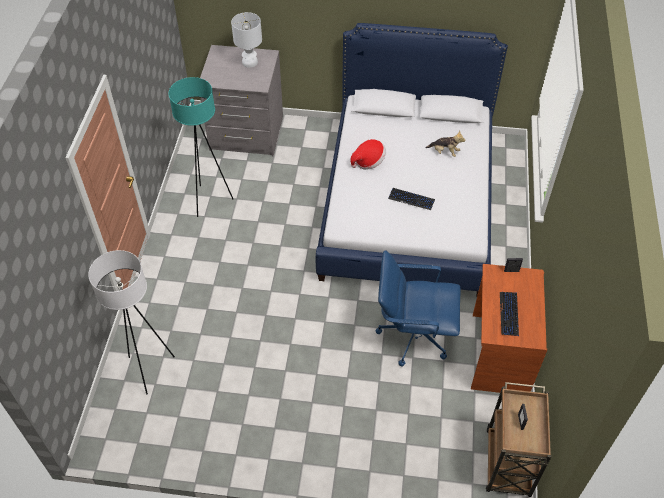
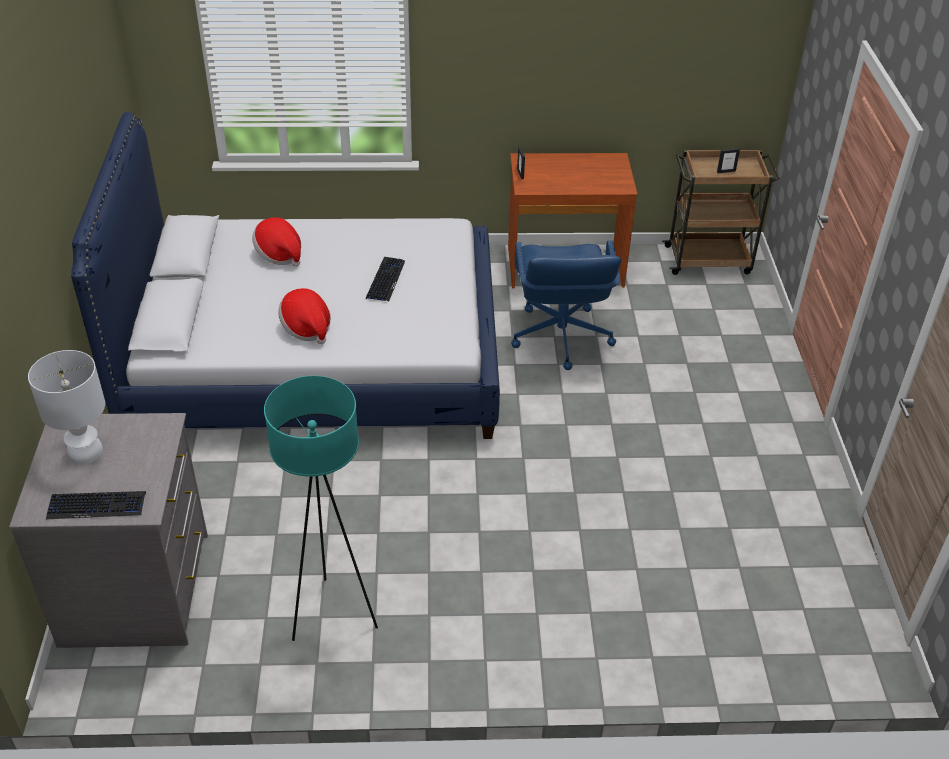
camera: 100 degrees left, 10 degrees down
(149, 369) = (728, 623): white floor lamp -> none
(444, 152) = (279, 254): plush toy -> hat
(509, 314) = (587, 175): keyboard -> keyboard (97, 506)

